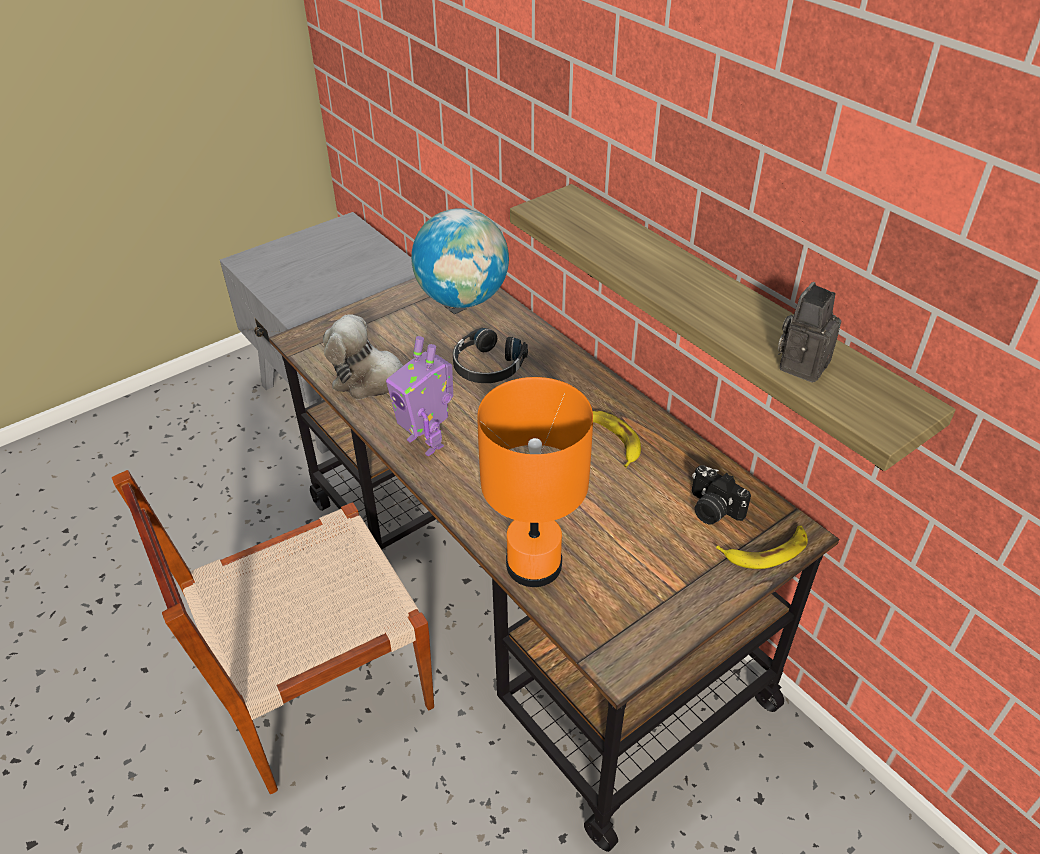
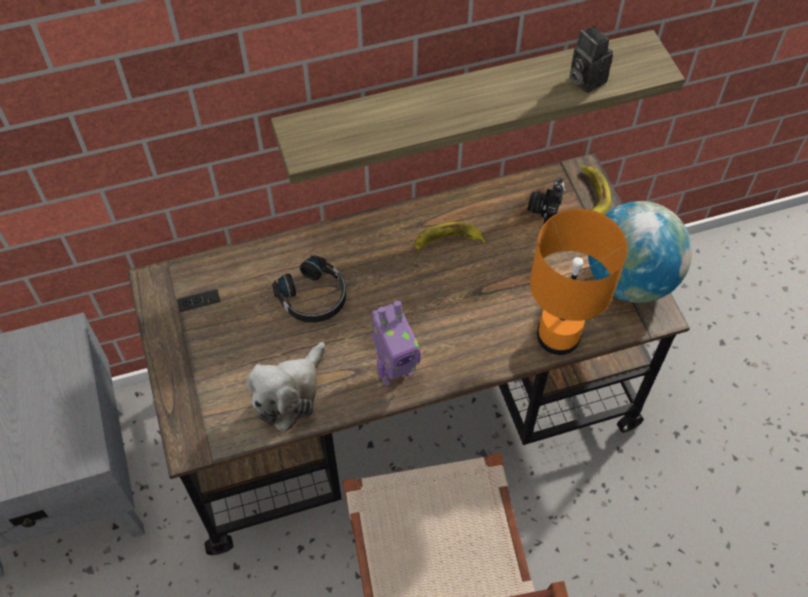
camera: 70 degrees left, 15 degrees up
(462, 299) = (201, 287): globe -> globe (629, 279)
(712, 510) = (544, 209): camera -> camera turned 135 degrees clockwise

